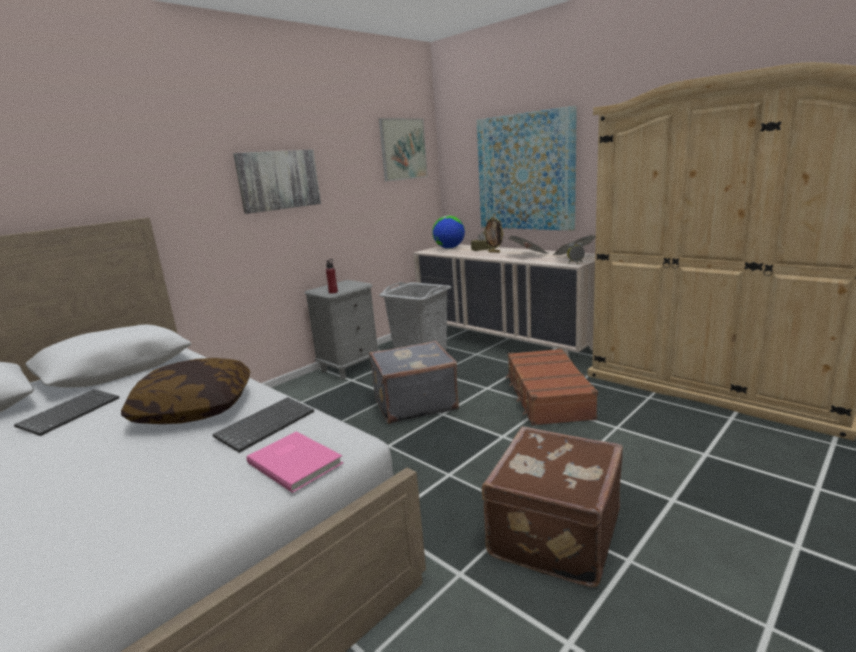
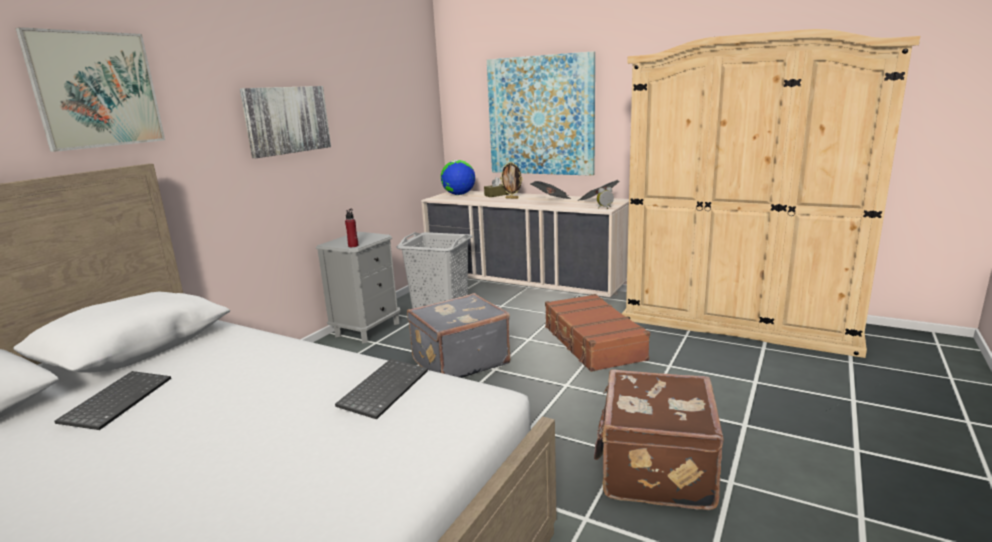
camera: 15 degrees left, 0 degrees up
(194, 409) = (283, 382): pillow -> none
(296, 461) = (448, 420): pink book -> none
(403, 149) = (408, 88): picture -> picture (96, 90)

